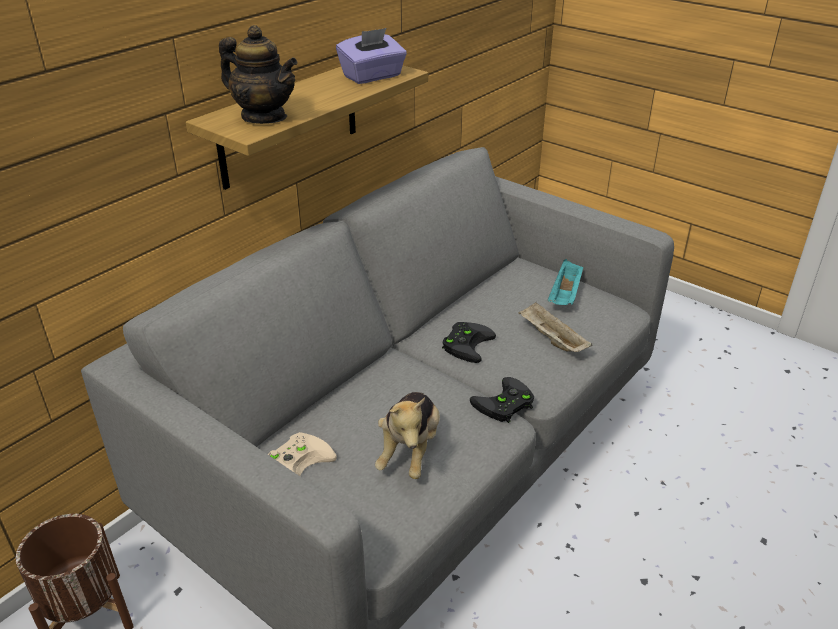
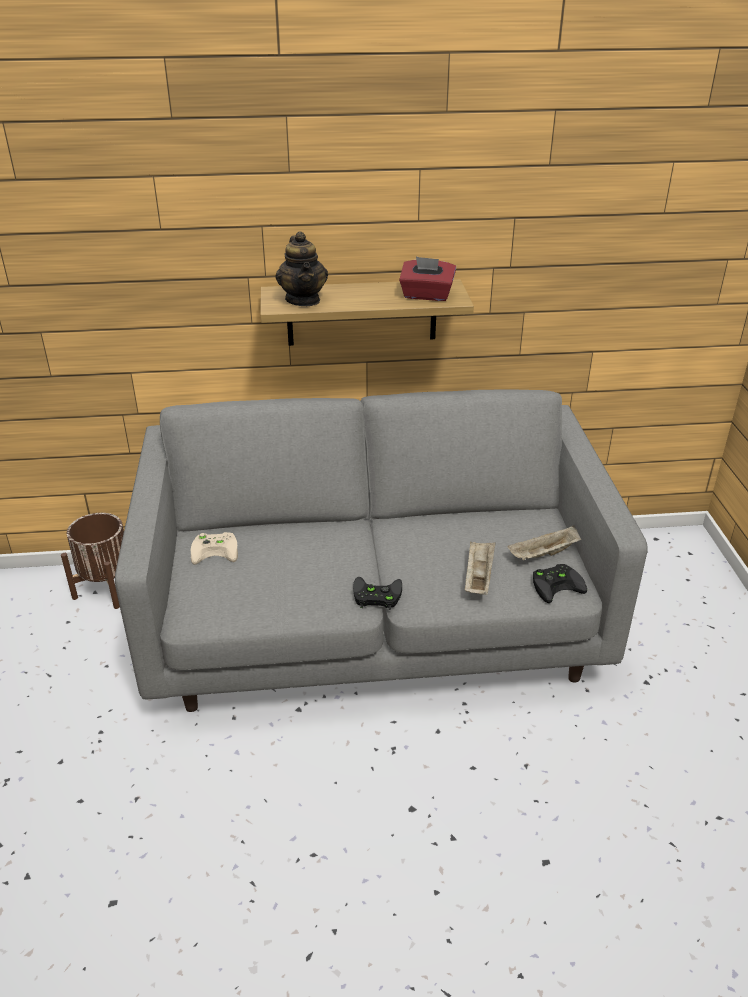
camera: 45 degrees right, 0 degrees up
(372, 76) = (426, 296): purple tissue box -> red tissue box
(410, 451) = (279, 584): plush toy -> none
(466, 343) = (414, 544): black game controller -> black game controller (557, 584)
(565, 295) = (544, 554): turquoise tray -> beige tray

